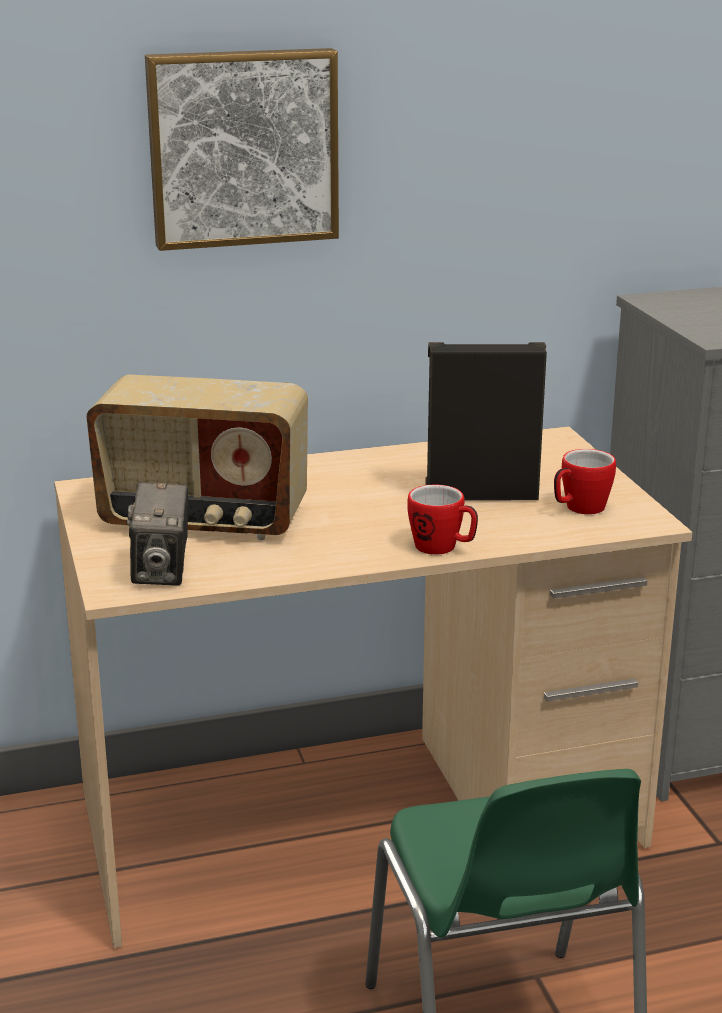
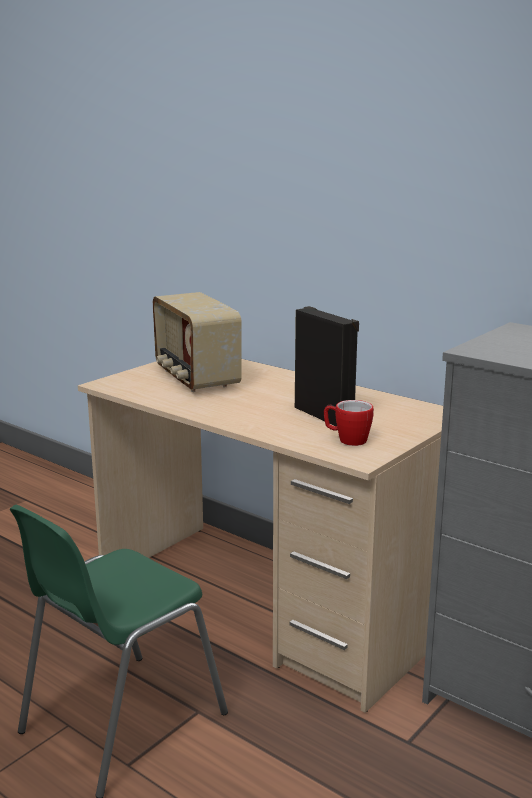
camera: 55 degrees right, 5 degrees down
(162, 572) = (130, 385): camera -> none
(242, 147) = (292, 179): picture -> none
(443, 548) = (239, 424): mug -> none

